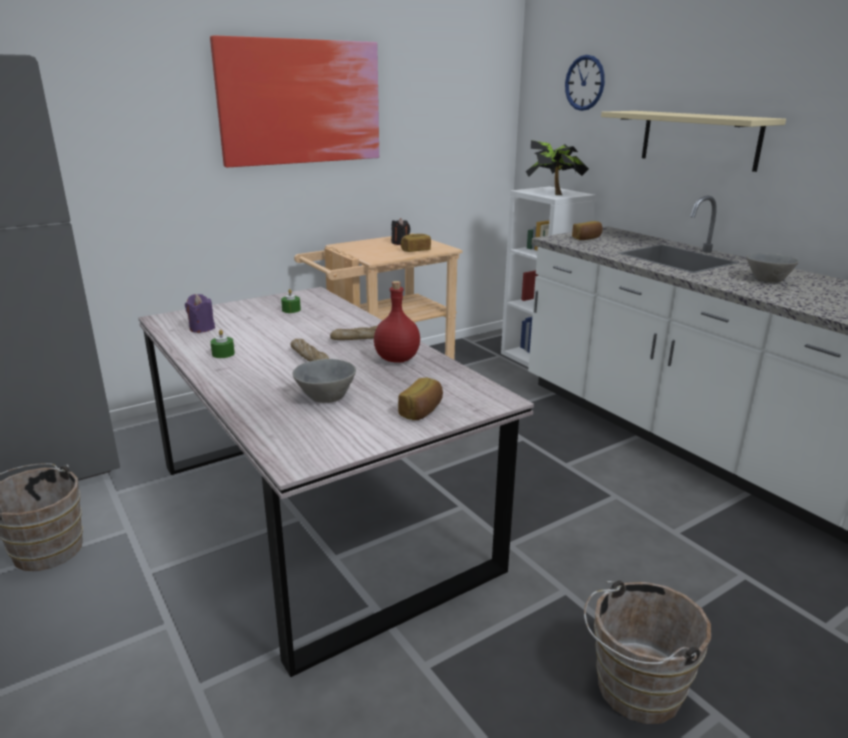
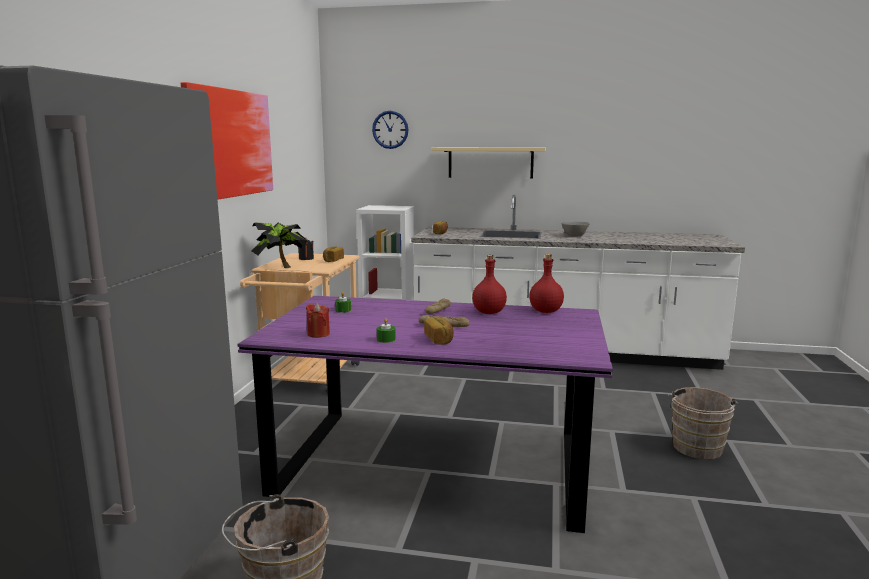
camera: 45 degrees left, 10 degrees down
(202, 328) = (318, 334): purple candle -> red candle
(315, 514) = (434, 464): grey dining table -> purple dining table
(326, 396) = (512, 335): grey bowl -> none
(422, 411) = (570, 326): bread -> bread (439, 340)
(459, 381) = (546, 311): none -> red bottle
(553, 193) = (390, 208): potted plant -> potted plant (280, 267)

